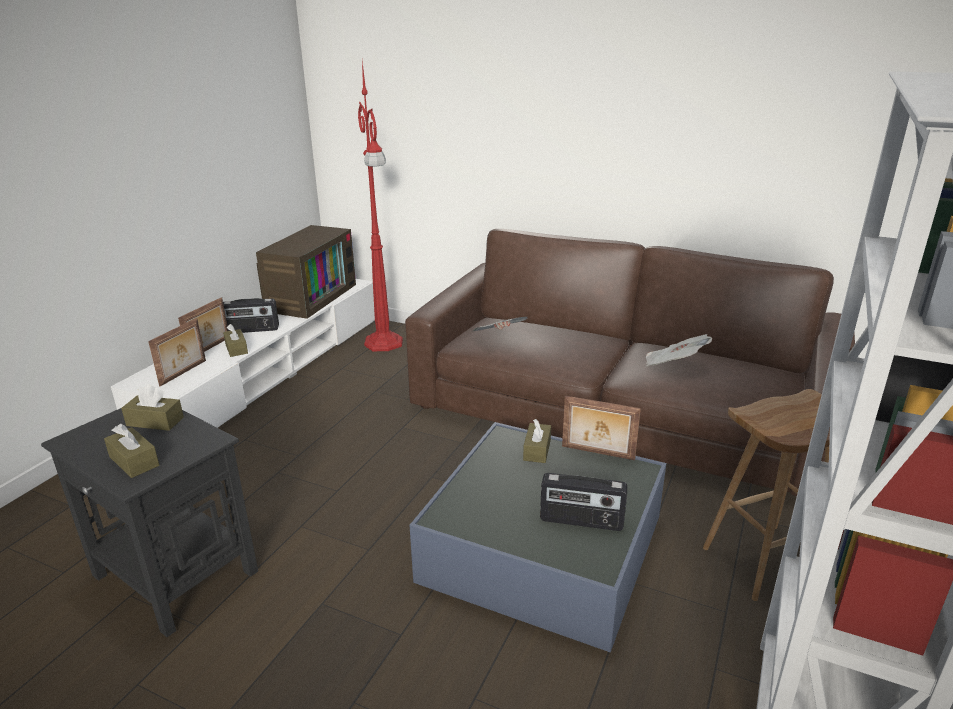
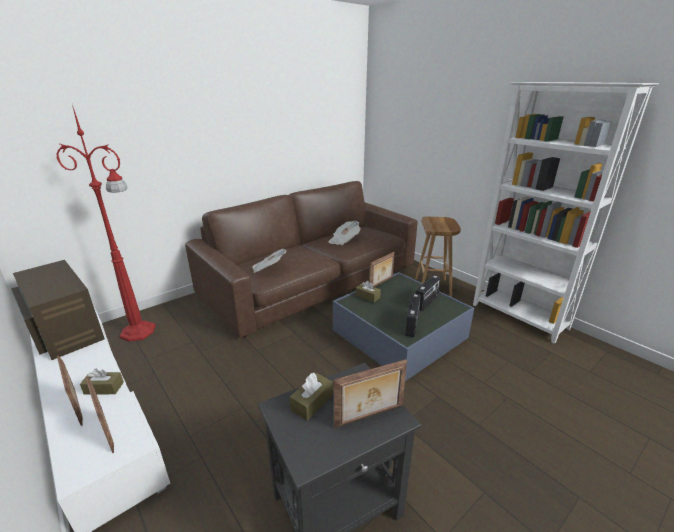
camera: 65 degrees left, 0 degrees up
(134, 461) = (369, 417): brown tissue box -> picture frame
(252, 330) = (78, 373): radio -> radio (412, 325)

